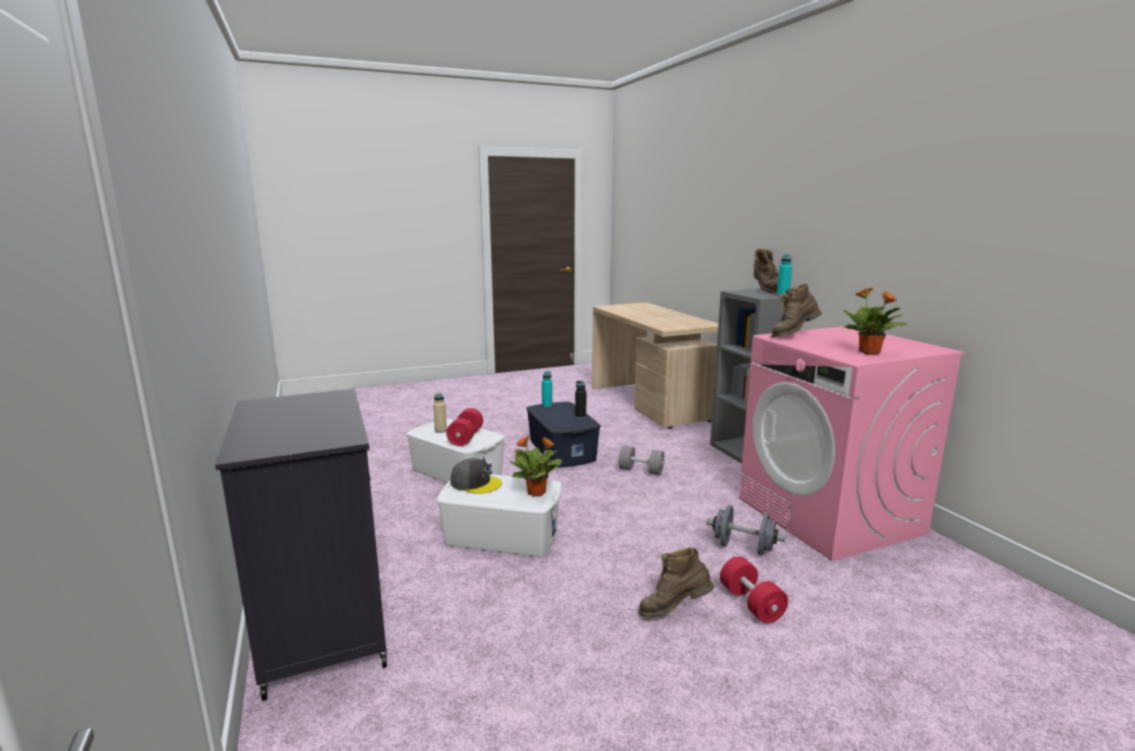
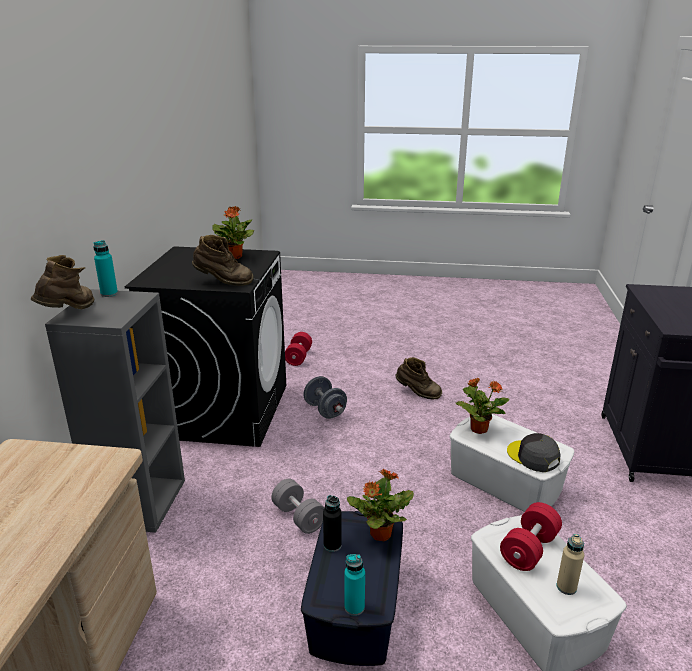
camera: 150 degrees left, 10 degrees up
(559, 424) = (380, 534): none -> potted plant
(751, 603) = (369, 384): red dumbbell -> red dumbbell (298, 357)
(829, 515) = (224, 410): pink washing machine -> black washing machine

